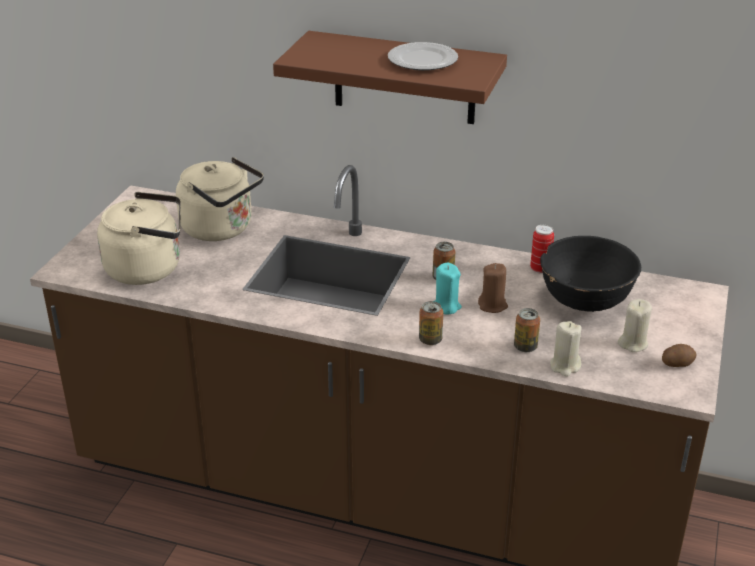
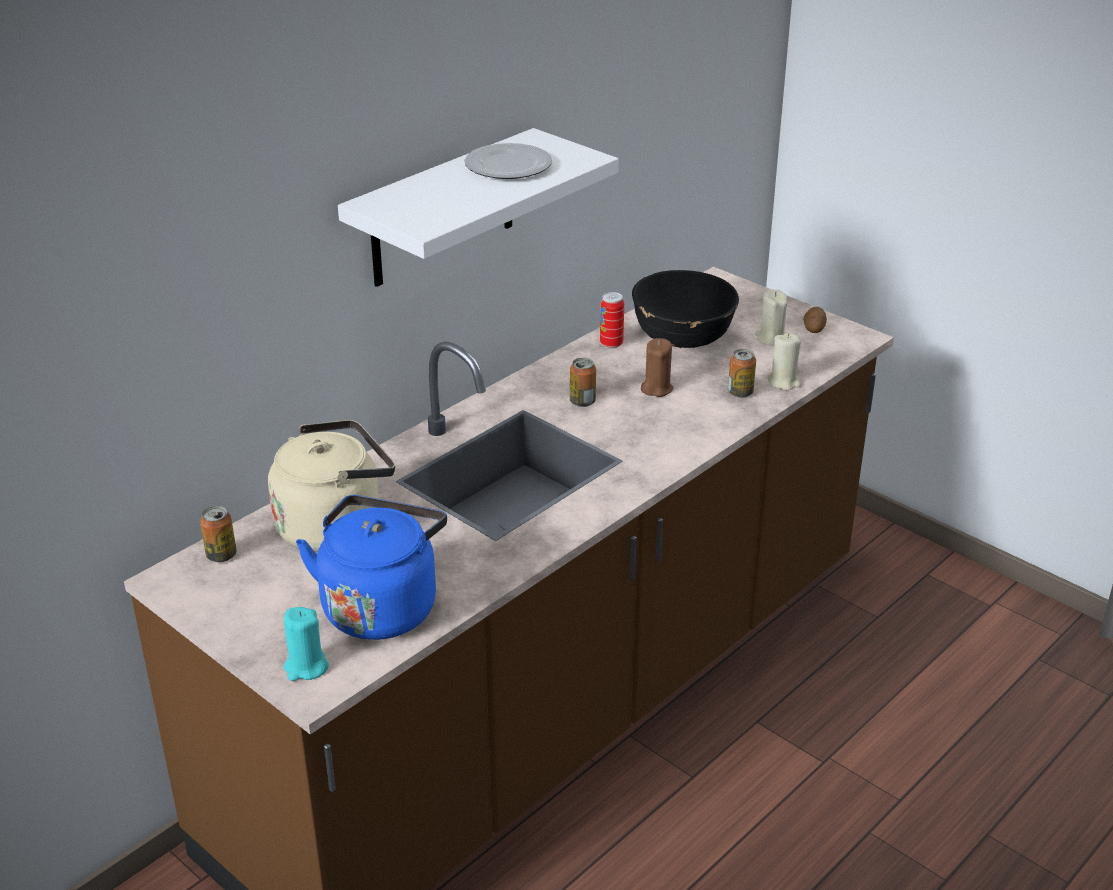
camera: 65 degrees left, 0 degrees up
(149, 268) = (381, 606): beige kettle -> blue kettle
(404, 78) = (442, 210): brown shelf -> white shelf
(430, 340) = (692, 441): can -> can (221, 555)
(445, 306) = (638, 415): turquoise candle -> turquoise candle (306, 667)

